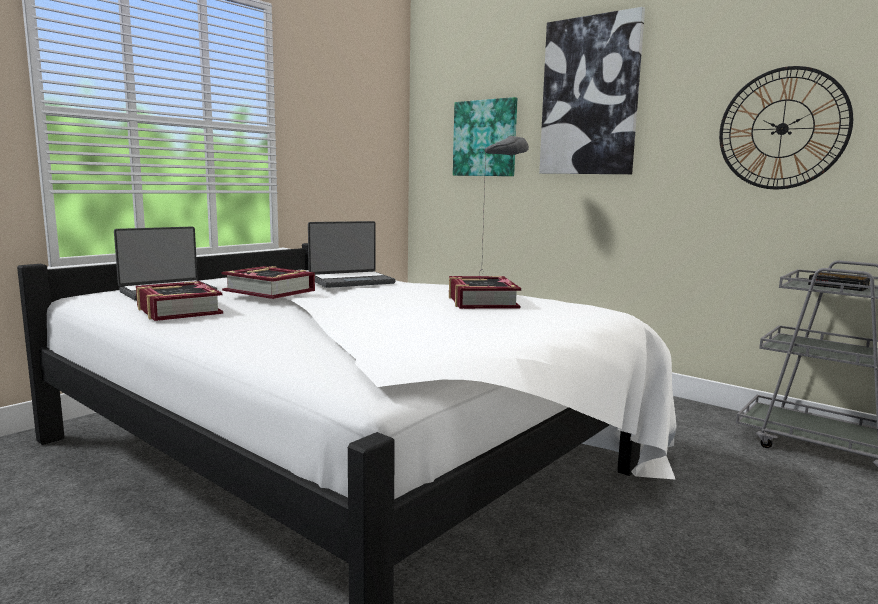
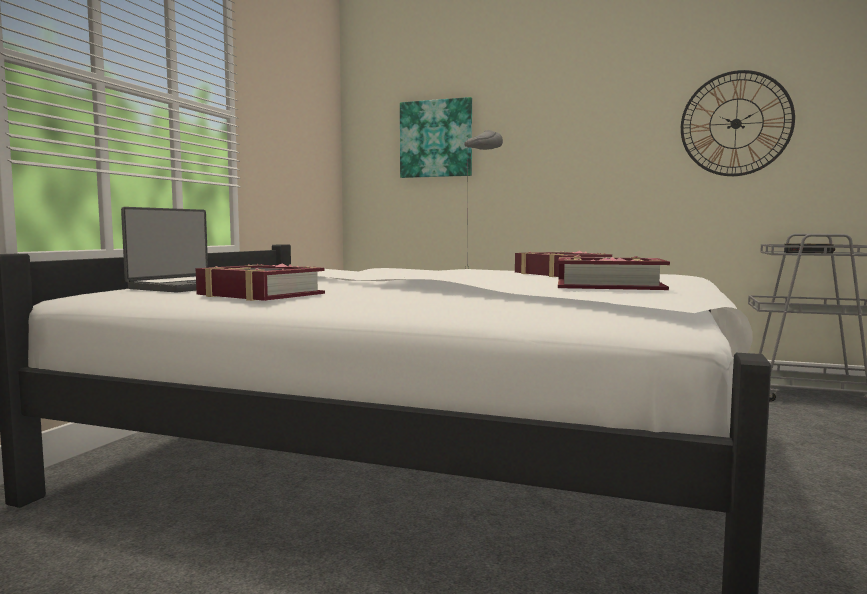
camera: 20 degrees left, 5 degrees down
(269, 291) = (329, 277): book -> book (609, 286)
(351, 281) = (387, 270): laptop -> none
(590, 97) = (551, 97): picture -> none

